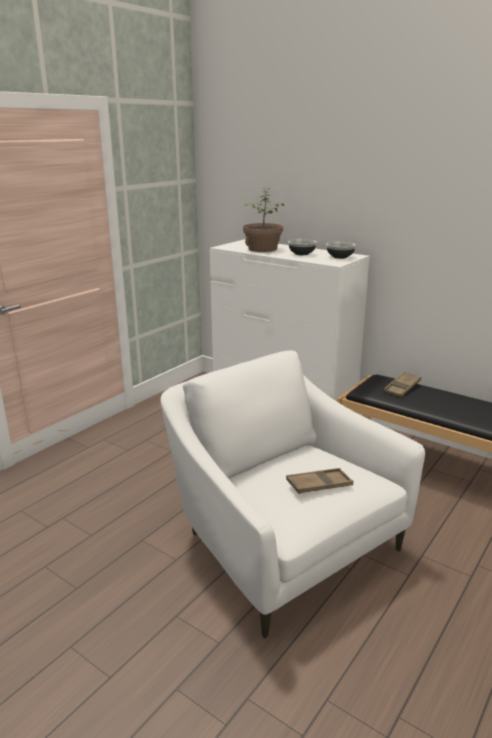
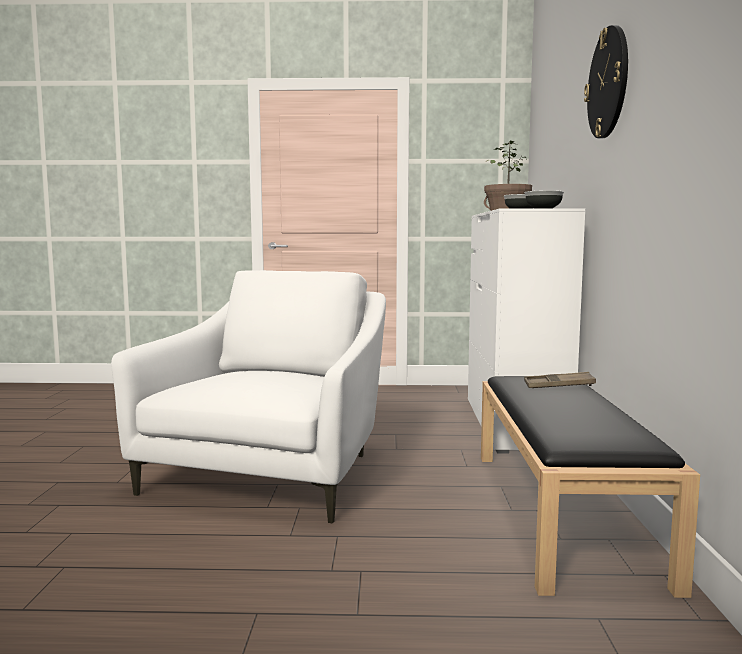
camera: 55 degrees right, 15 degrees down
(319, 485) = (246, 380): brown tray -> none
(403, 170) = (608, 83): none -> wall clock

